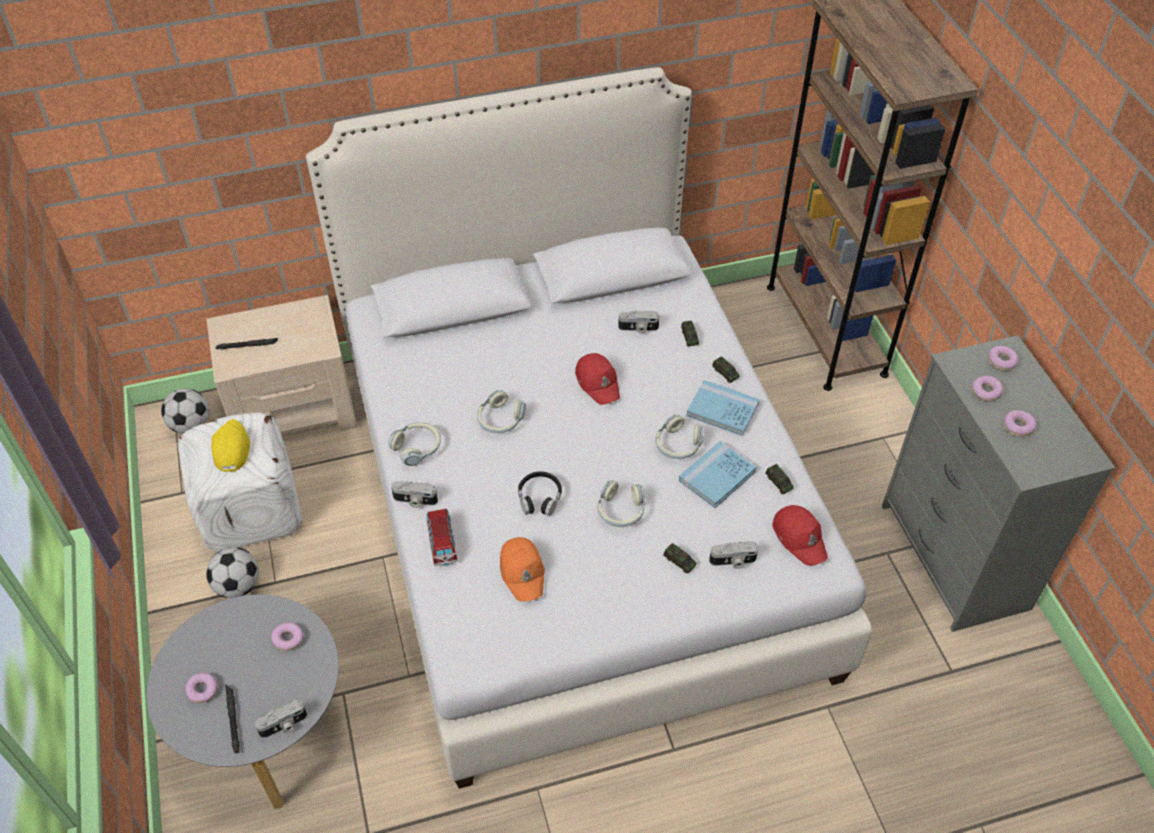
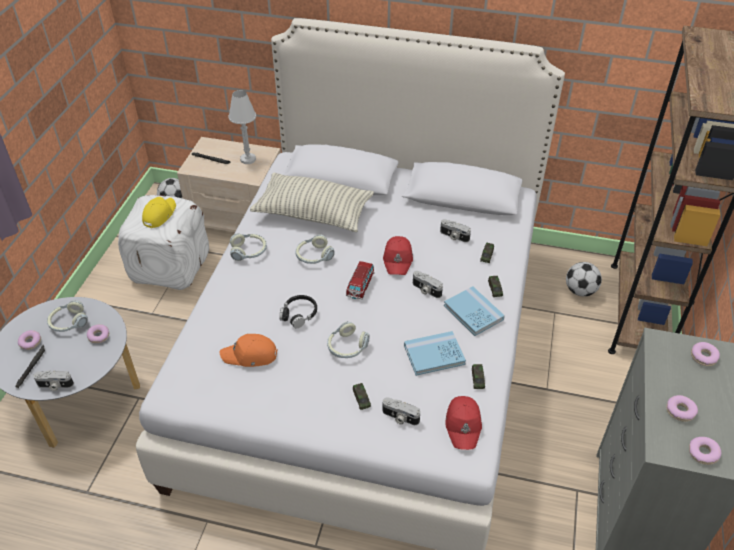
camera: 30 degrees right, 5 degrees down
(238, 586) = (130, 306): football -> football (580, 291)
(297, 326) = (248, 159): none -> white table lamp
(414, 500) = (221, 282): camera -> camera (426, 290)
(442, 543) = (216, 315): toy car -> toy car (360, 286)
(457, 367) = (313, 214): none -> pillow
(523, 572) = (250, 355): orange cap -> orange cap turned 75 degrees clockwise
(678, 445) = (422, 322): headphones -> headphones (68, 322)
(985, 392) = (671, 373): donut -> donut (702, 453)

